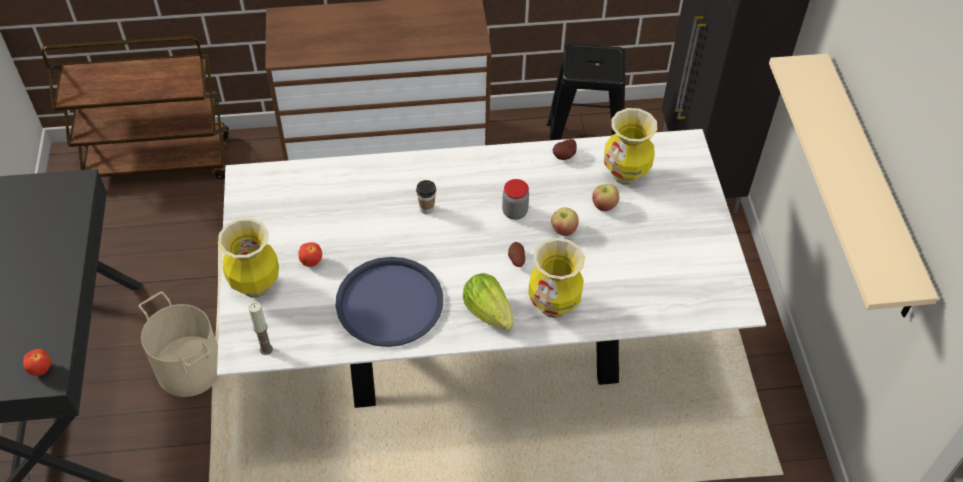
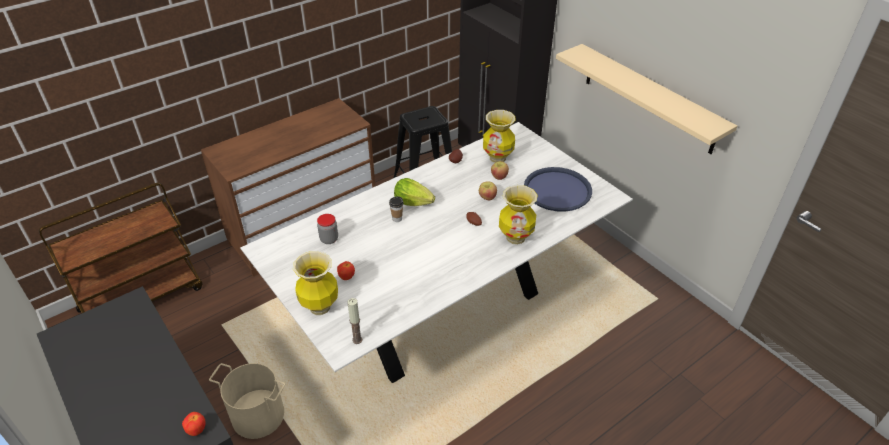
camera: 30 degrees left, 10 degrees down
(390, 303) = (417, 278): blue tray -> blue tray (557, 190)
(488, 311) = (480, 256): lettuce -> lettuce (413, 202)
(515, 212) = (451, 199): jar -> jar (329, 239)

